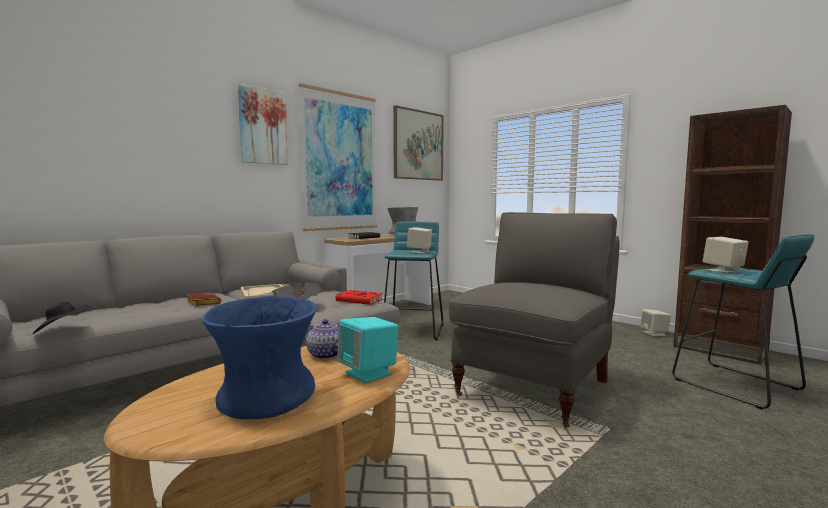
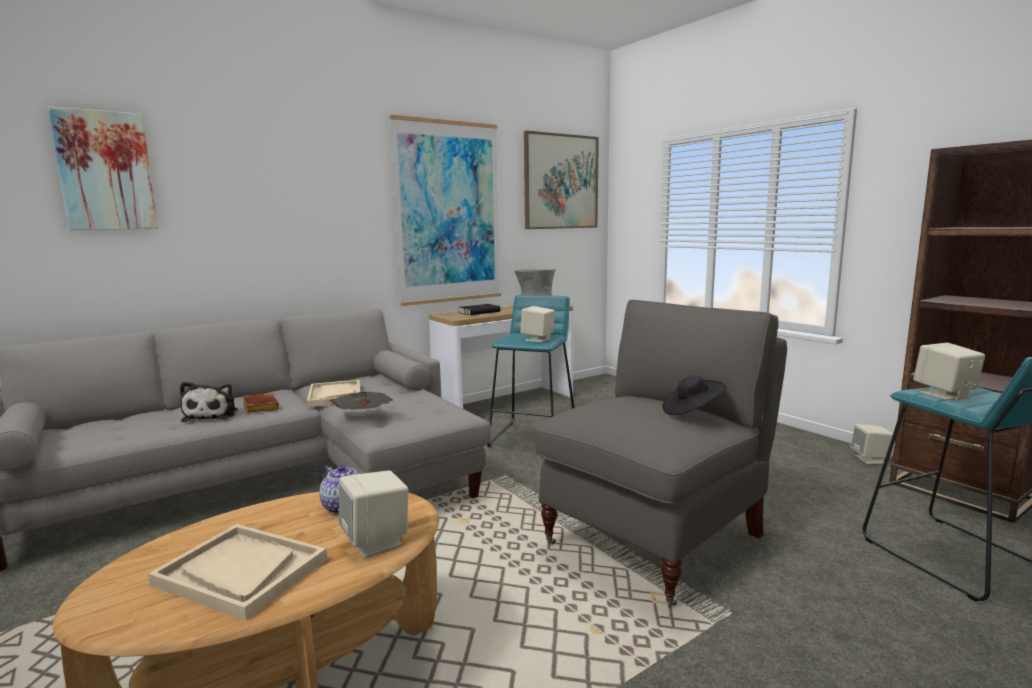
camera: 10 degrees right, 5 degrees up
(62, 330) = (94, 445): black hat -> black hat (692, 411)
(163, 308) = (213, 415): none -> plush toy
(263, 126) = (343, 176): picture -> picture (106, 171)
(265, 397) = (240, 572): blue vase -> beige tray
(361, 300) = (443, 410): red book -> none
(368, 373) = (376, 542): turquoise speaker -> beige speaker

